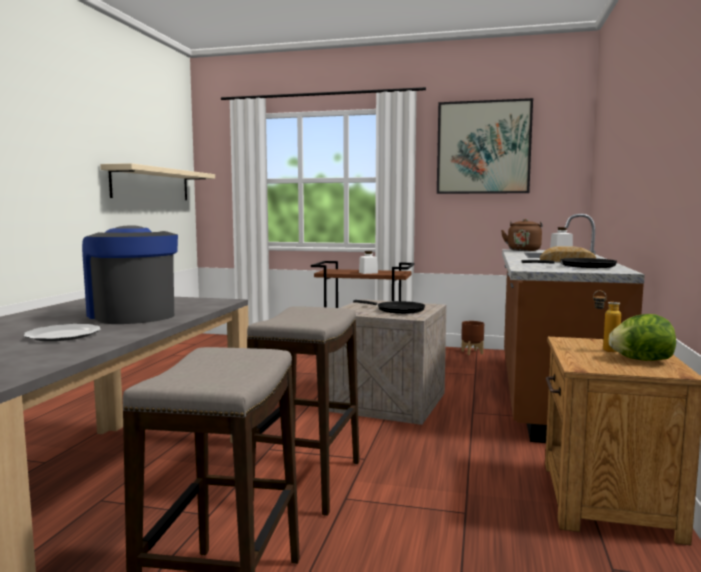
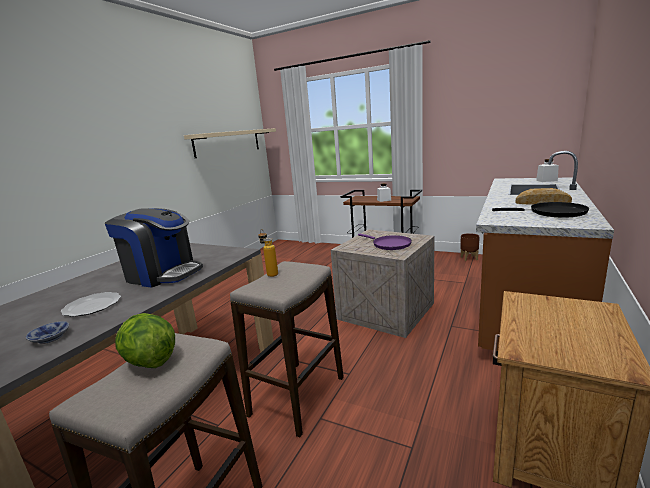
camera: 15 degrees right, 10 degrees up
(37, 355) = (49, 338): none -> bowl
(132, 315) = (162, 274): coffee machine -> coffee machine turned 135 degrees clockwise
(397, 310) = (389, 244): black frying pan -> purple frying pan
(483, 147) = (482, 88): picture -> none
(523, 250) = (512, 180): brown kettle -> none
(604, 350) = (554, 317): bottle -> bottle (270, 273)
(641, 360) = (590, 340): lettuce -> lettuce (149, 361)

